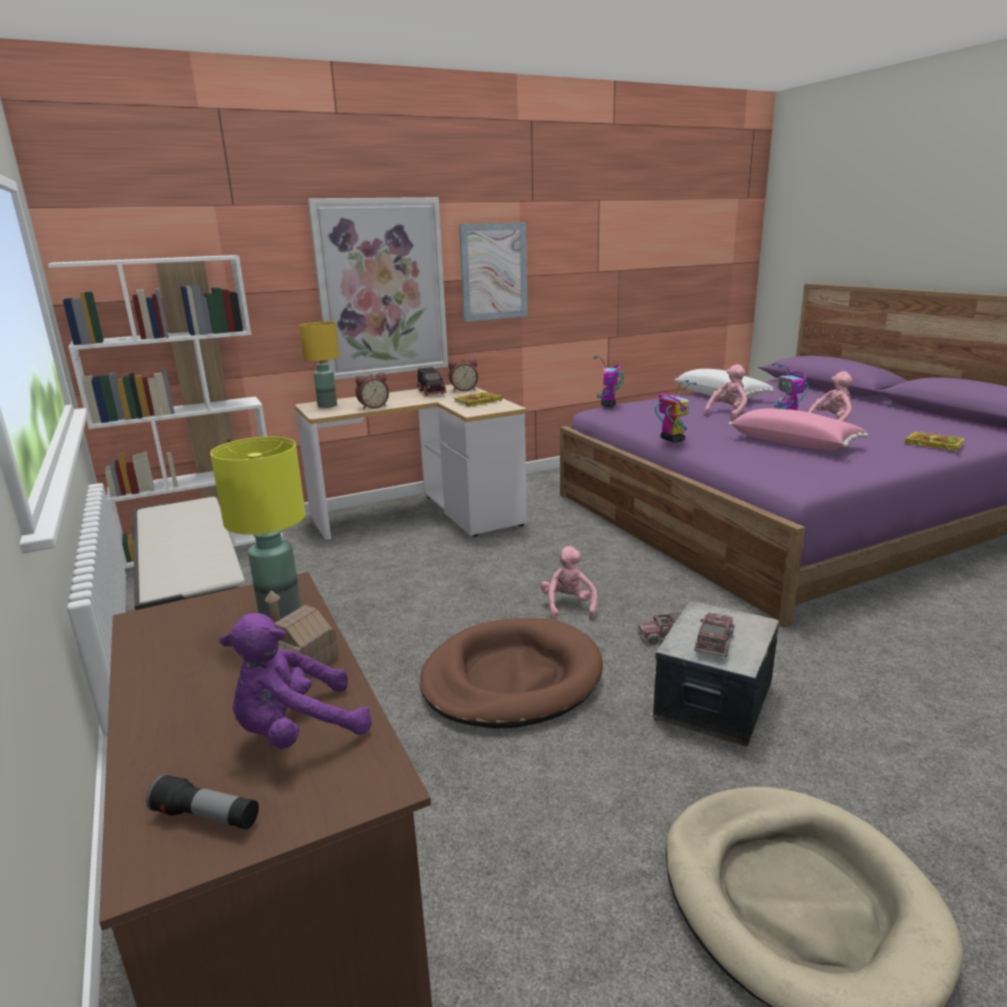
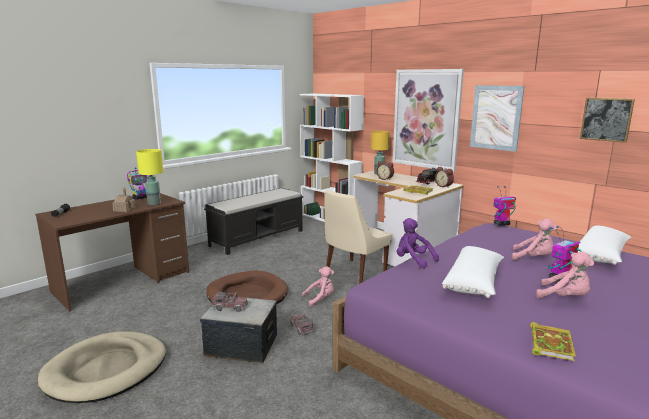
camera: 70 degrees right, 5 degrees down
(297, 731) = (90, 214): purple plush toy -> purple plush toy (413, 260)
(485, 564) = (354, 272): none -> beige chair
(612, 259) = (606, 119): none -> picture
(672, 439) = (436, 246): toy robot -> toy robot (140, 198)
(794, 443) = (474, 283): pink pillow -> white pillow

